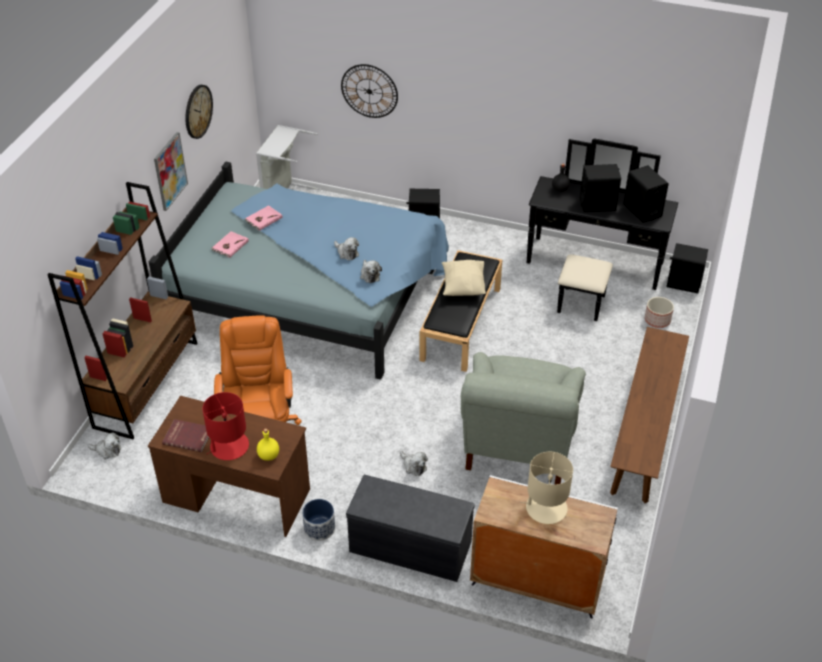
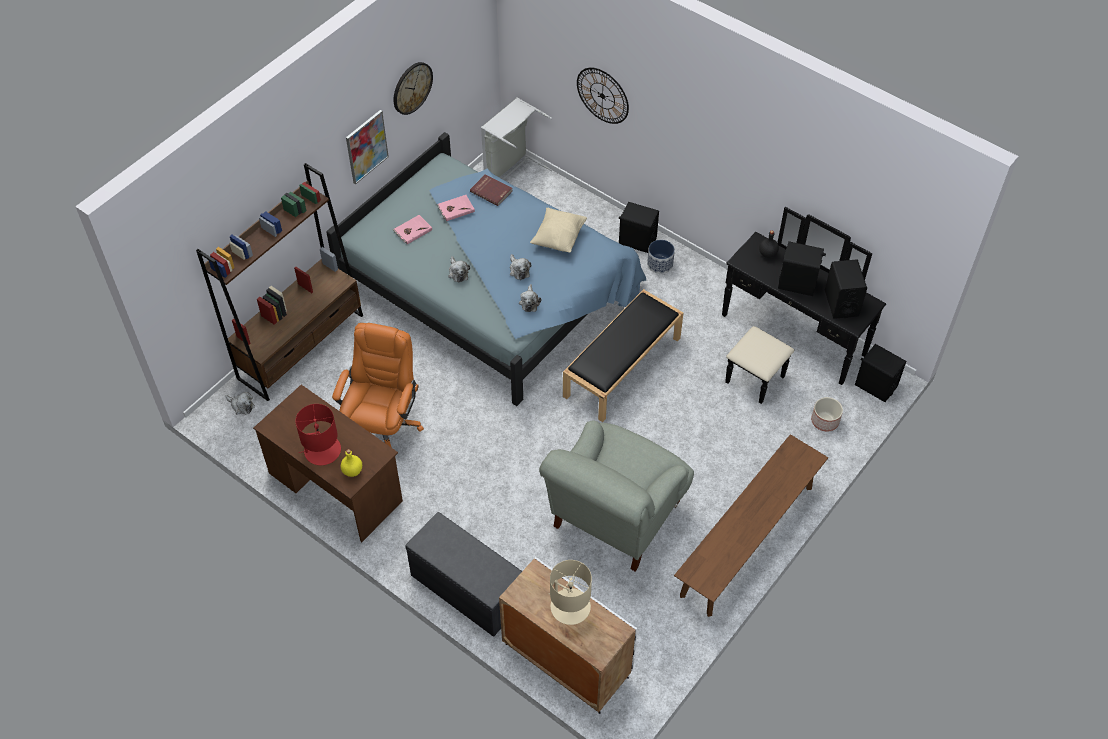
camera: 20 degrees right, 10 degrees up
(188, 436) = (291, 429): red book -> red book (491, 191)
(319, 528) = (395, 543): planter -> planter (660, 264)
(413, 466) = (506, 507): plush toy -> plush toy (458, 273)
(463, 287) = (626, 335): beige pillow -> beige pillow (558, 238)

